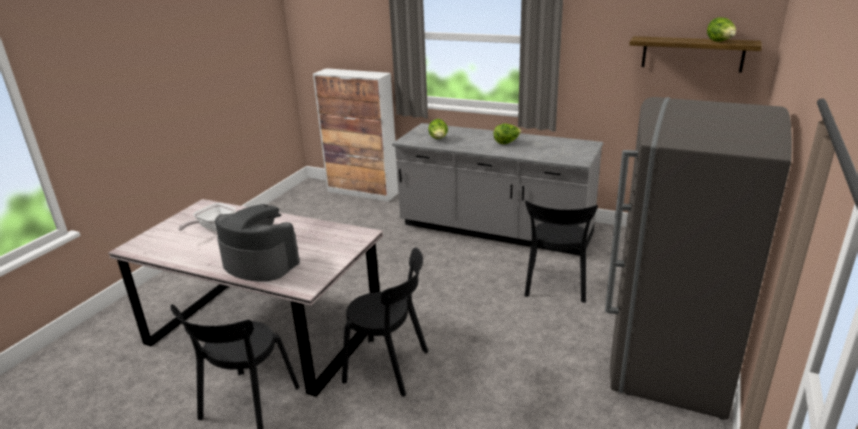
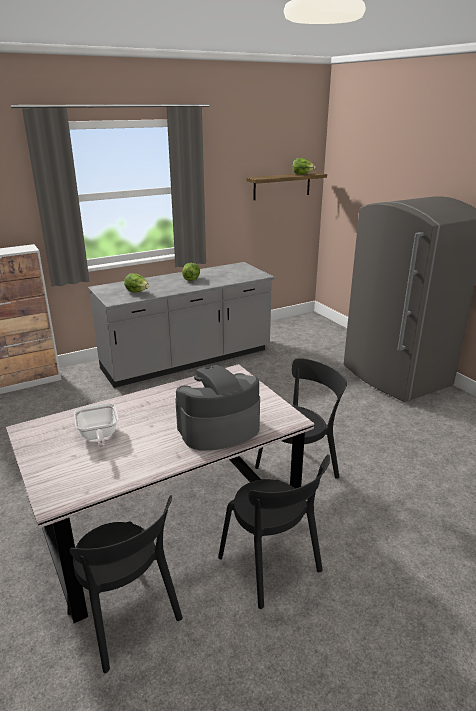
camera: 55 degrees left, 0 degrees up
(555, 286) = (285, 372): black chair -> black chair (127, 619)

